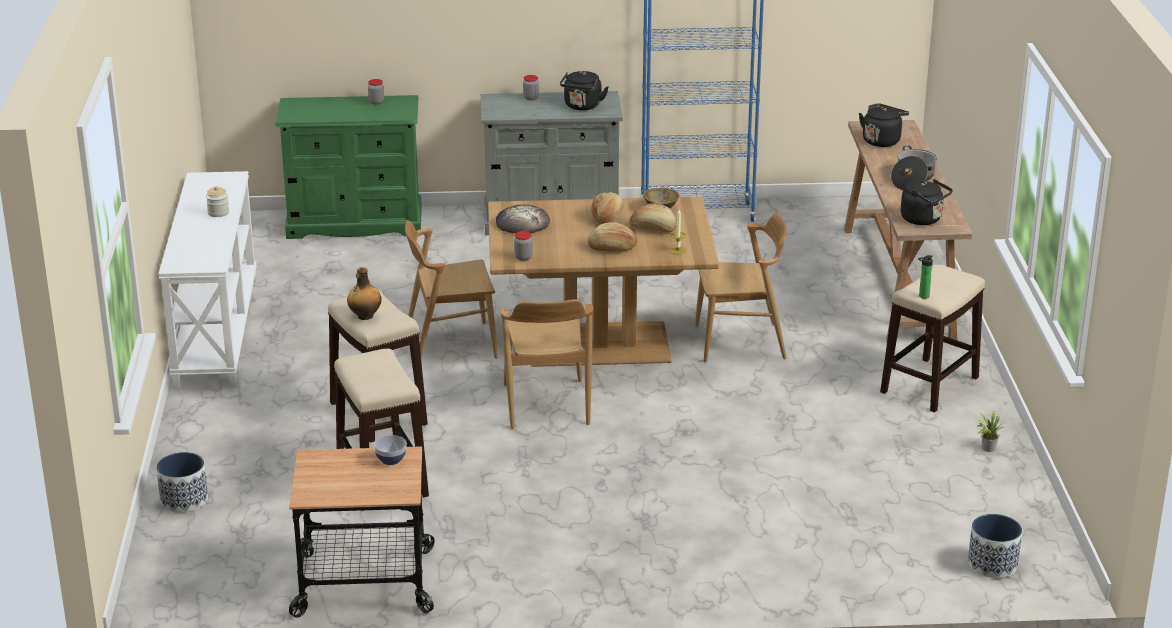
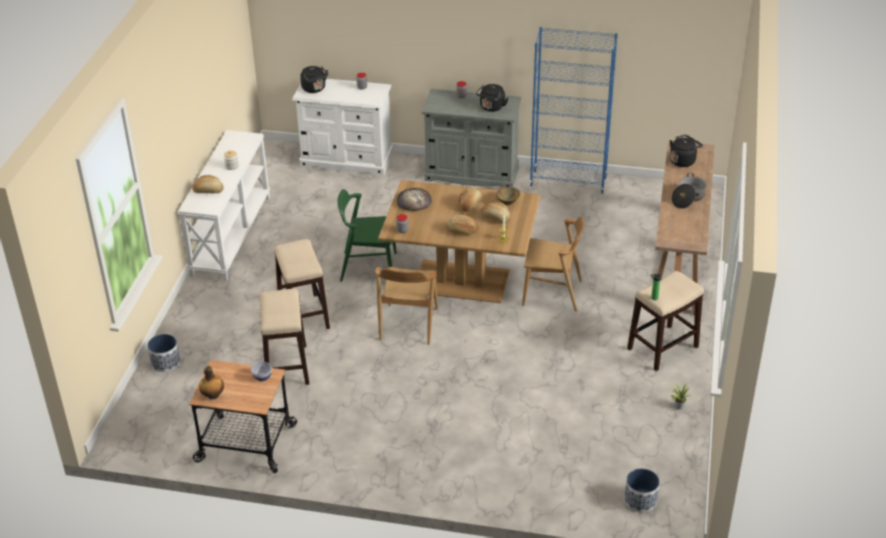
camera: 15 degrees right, 10 degrees up
(196, 245) = (208, 191): none -> bread
(355, 223) = (347, 160): green dresser -> white dresser
(364, 316) = (291, 260): bottle -> bottle (213, 395)
(450, 344) = (368, 267): brown chair -> green chair
(923, 220) = (679, 235): black kettle -> black kettle (314, 89)

